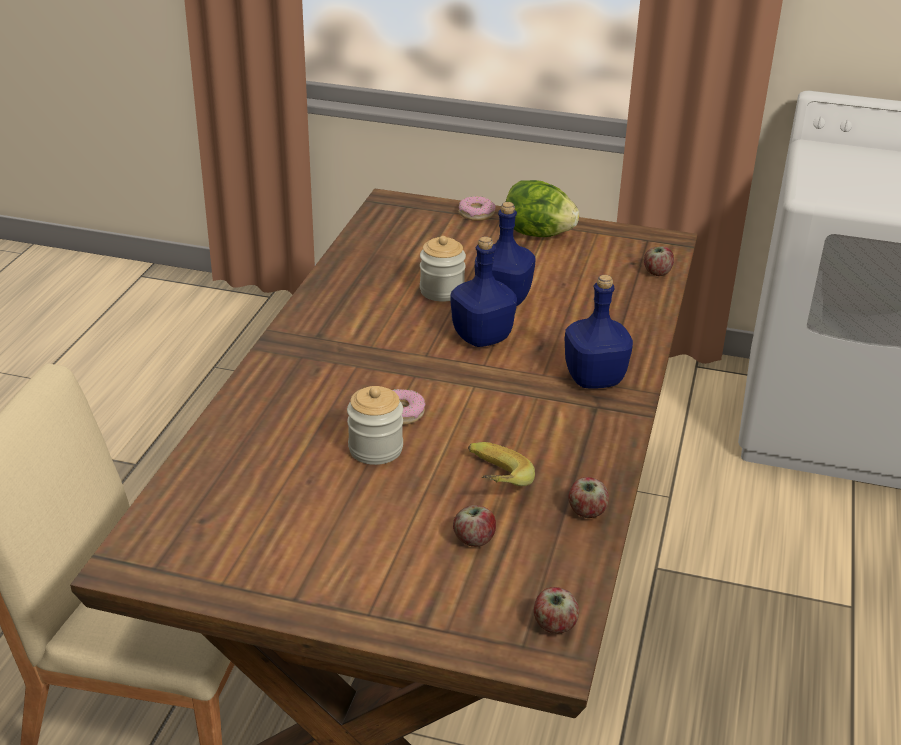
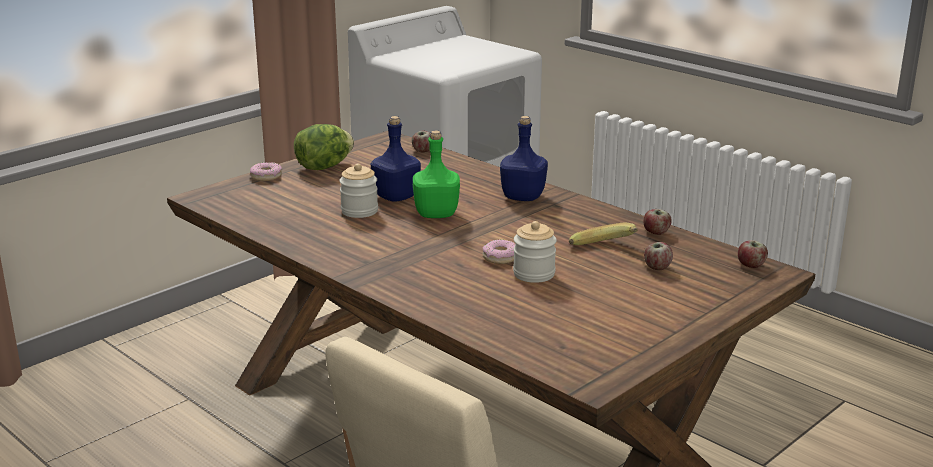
camera: 60 degrees left, 10 degrees down
(481, 337) = (435, 214): blue bottle -> green bottle

